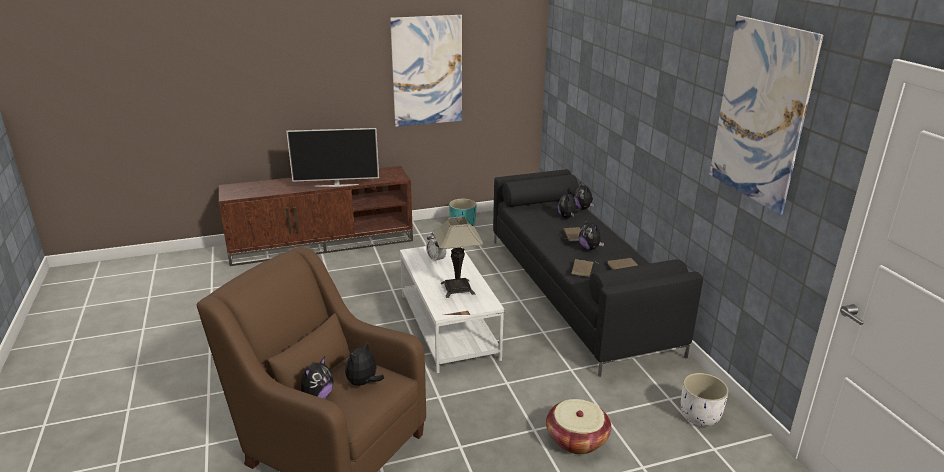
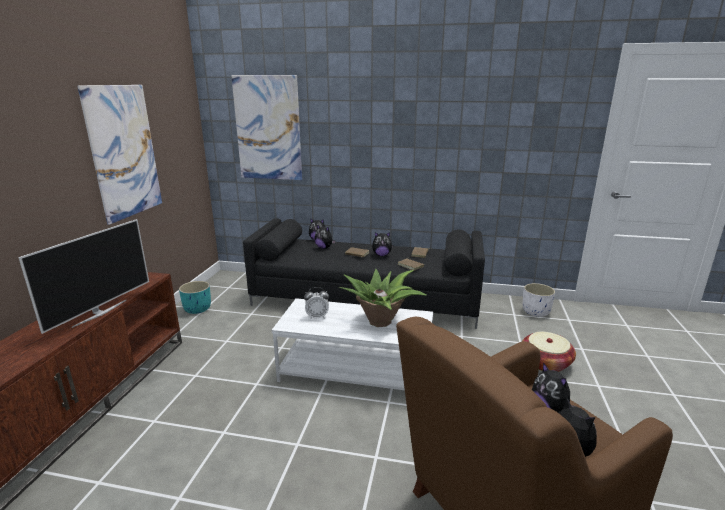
camera: 60 degrees left, 5 degrees down
(457, 288) = (381, 321): table lamp -> potted plant
(760, 113) = (517, 103): picture -> picture (268, 128)

